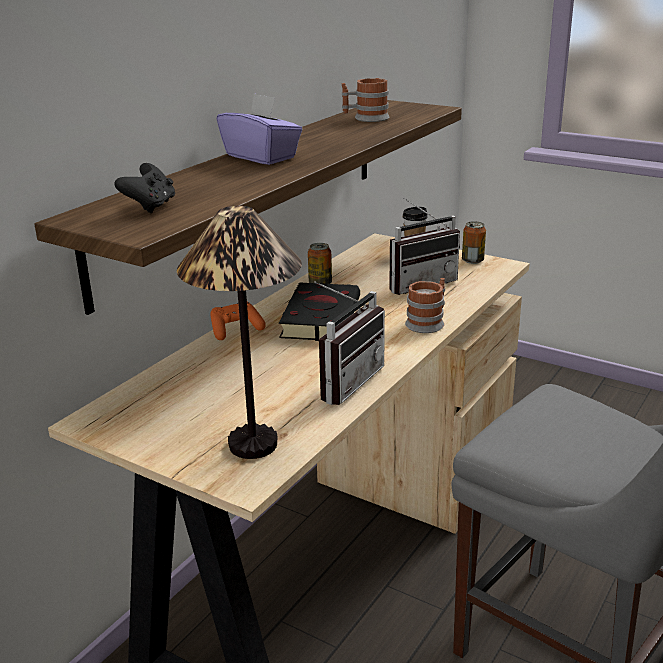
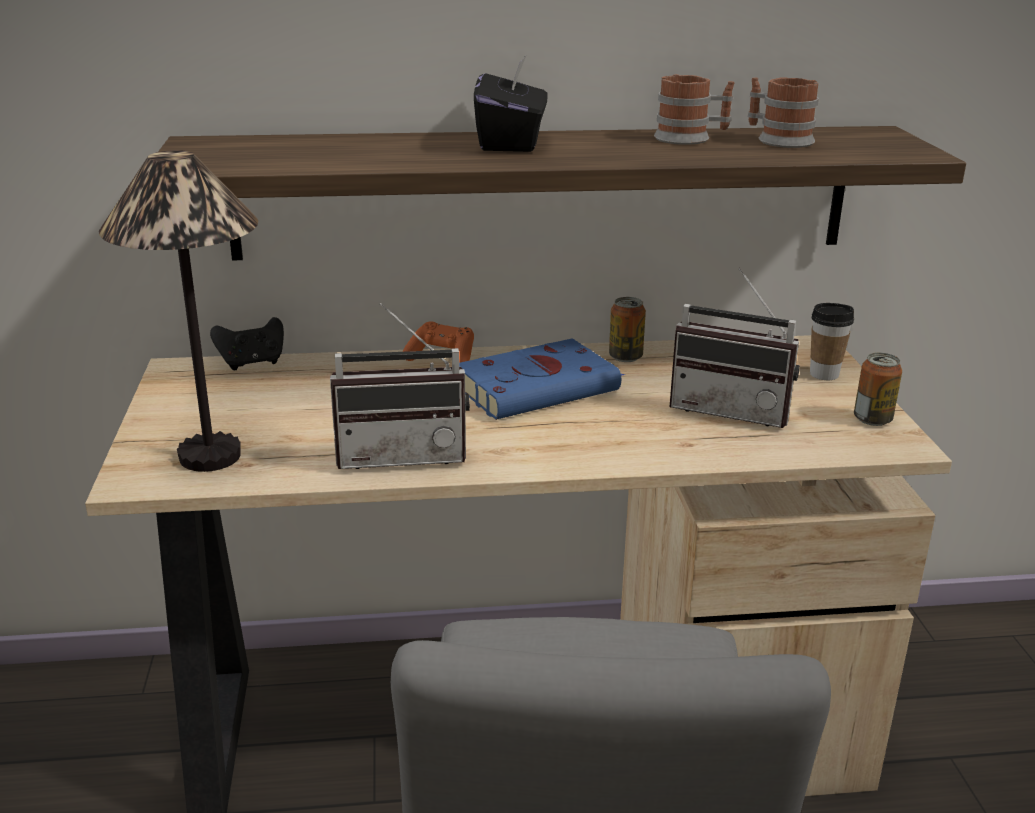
camera: 50 degrees right, 0 degrees up
(150, 207) = (264, 151): black game controller -> black game controller (252, 363)
(261, 157) = (511, 142): purple tissue box -> black tissue box
(321, 317) = (540, 388): black book -> blue book
(428, 322) = (628, 452): mug -> mug (691, 138)

